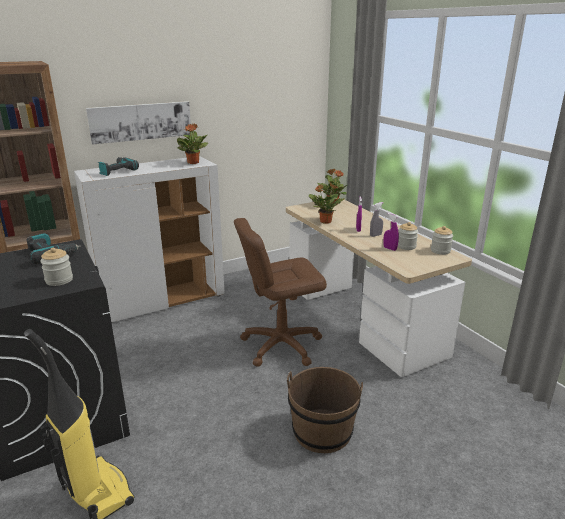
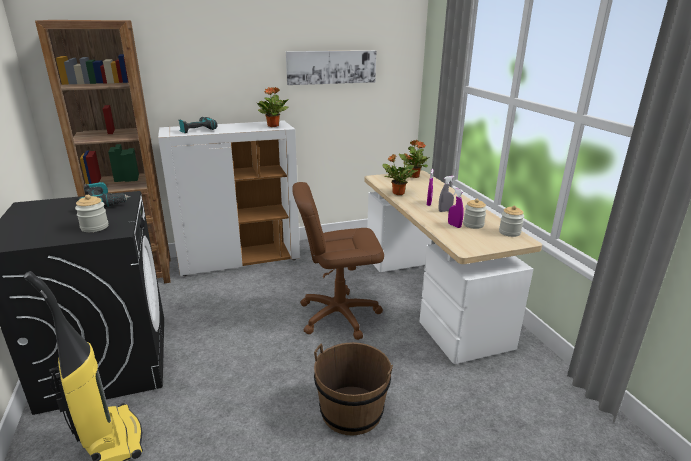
camera: 10 degrees right, 0 degrees up
(141, 121) = (226, 83): picture -> picture (331, 67)

